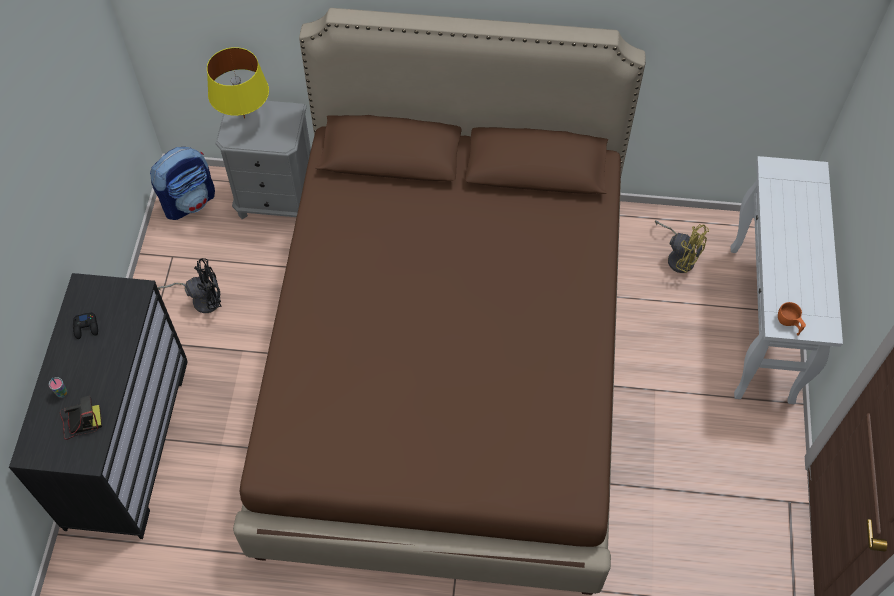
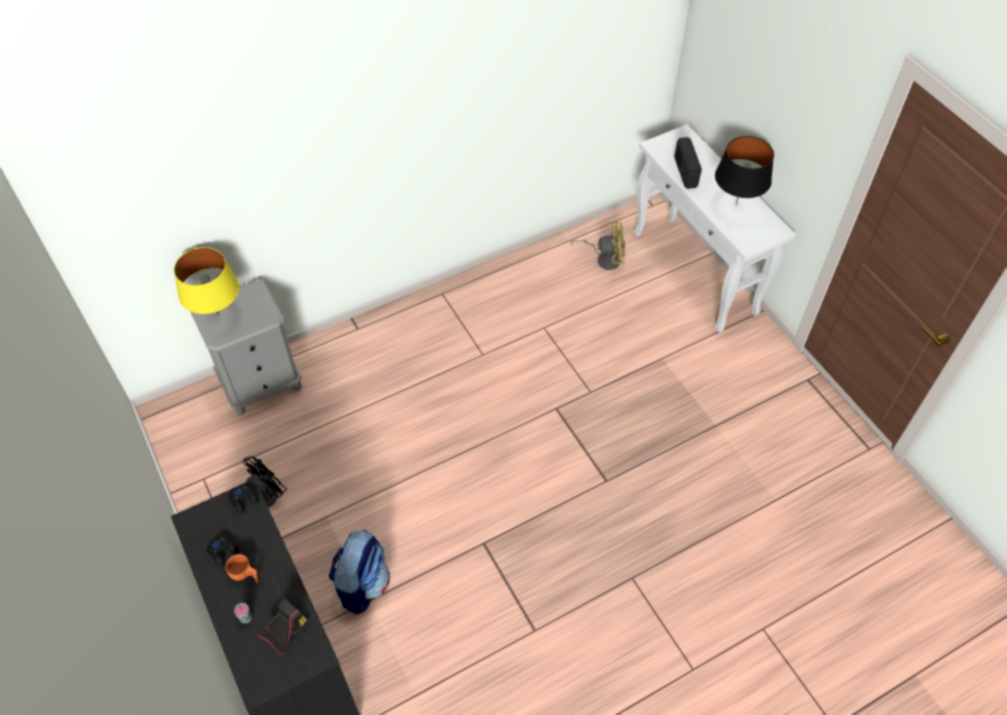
camera: 35 degrees left, 5 degrees down
(133, 294) = (244, 499): none -> black game controller
(189, 201) = (183, 426): backpack -> backpack (362, 584)
(446, 368) = (502, 432): brown bed -> none
(780, 212) = (685, 172): none -> radio
(789, 324) = (753, 240): orange cup -> orange cup (245, 575)
(805, 275) = (735, 204): none -> black table lamp

